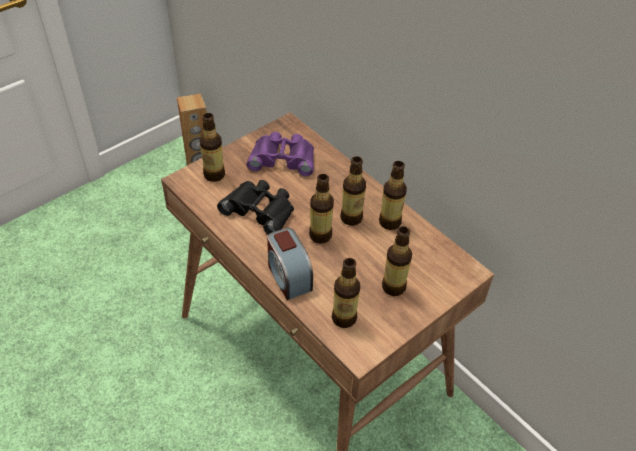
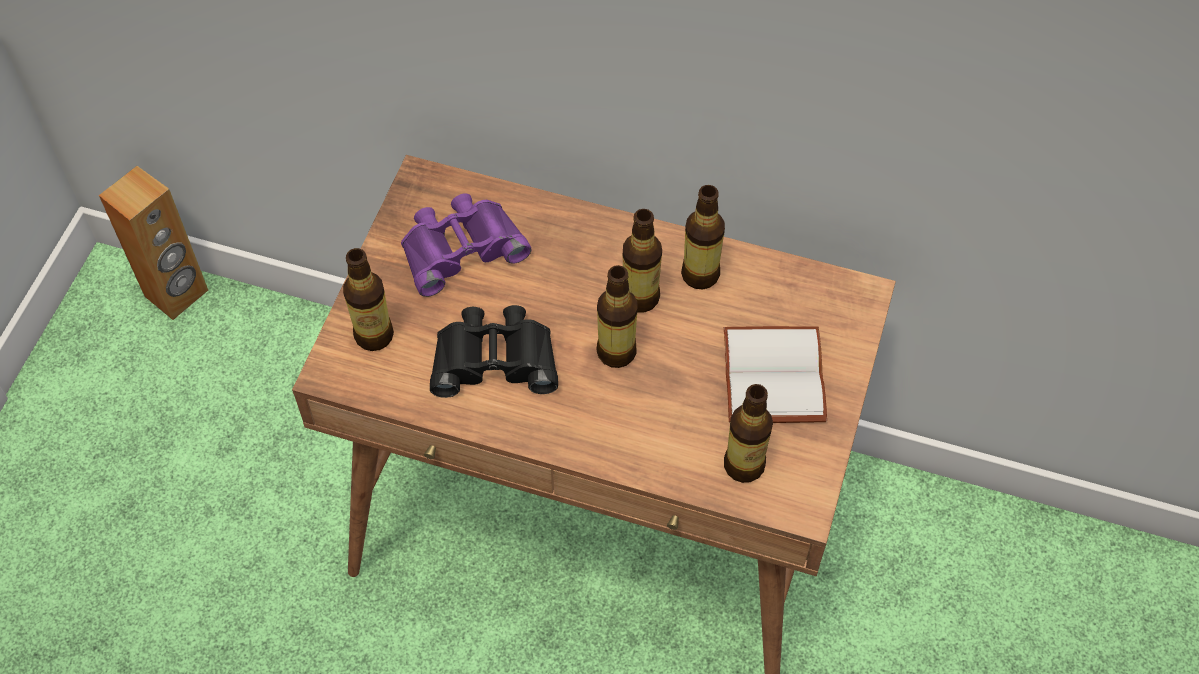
camera: 30 degrees left, 10 degrees up
(288, 276) = (620, 445): alarm clock -> none
(393, 287) = (777, 378): bottle -> white book

